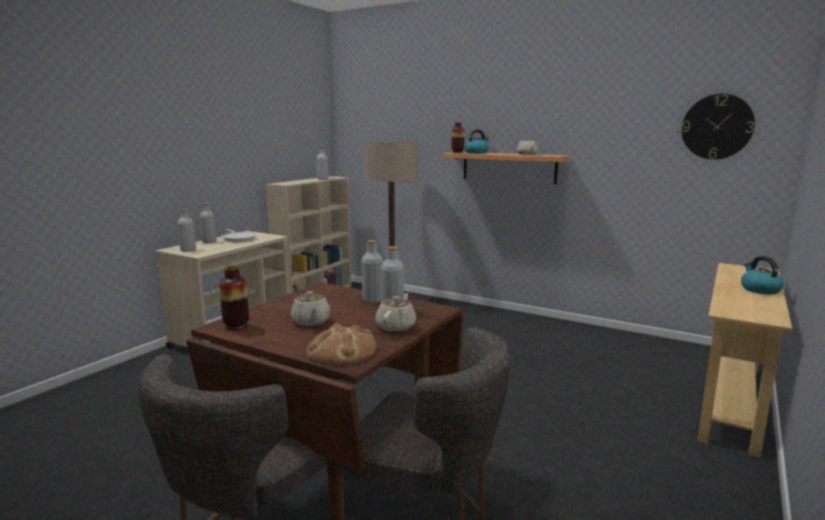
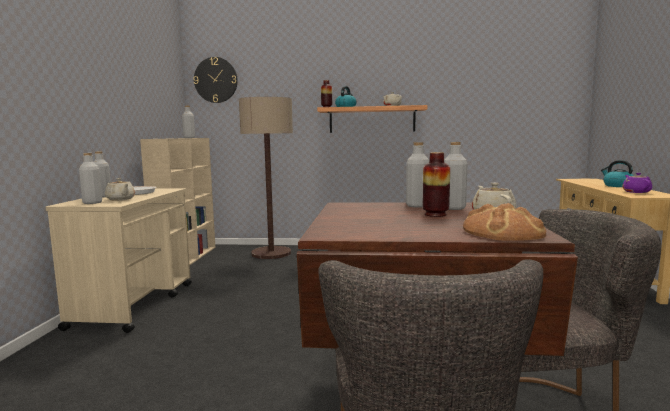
camera: 25 degrees left, 5 degrees down
(236, 326) = (343, 232): vase -> vase (435, 214)
(311, 322) = (409, 221): beige teapot -> beige teapot (120, 199)
(717, 127) = (535, 80): wall clock -> wall clock (216, 80)
(748, 305) = (636, 192): none -> purple teapot

